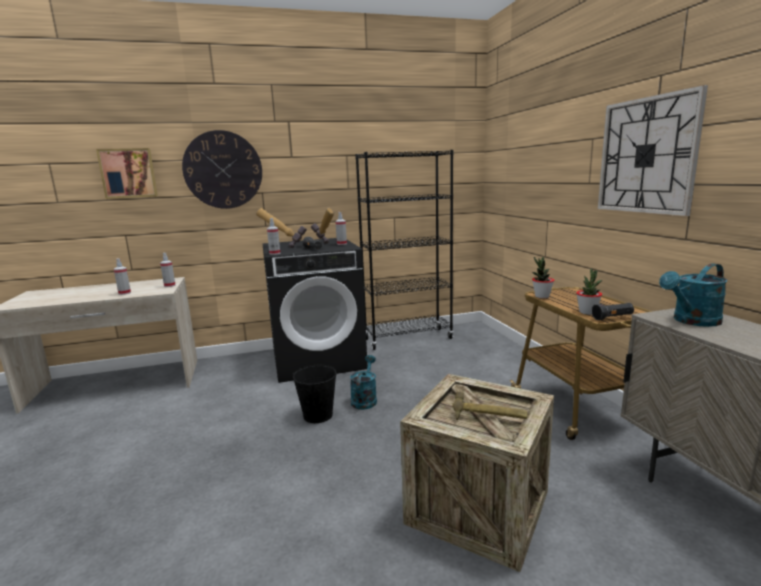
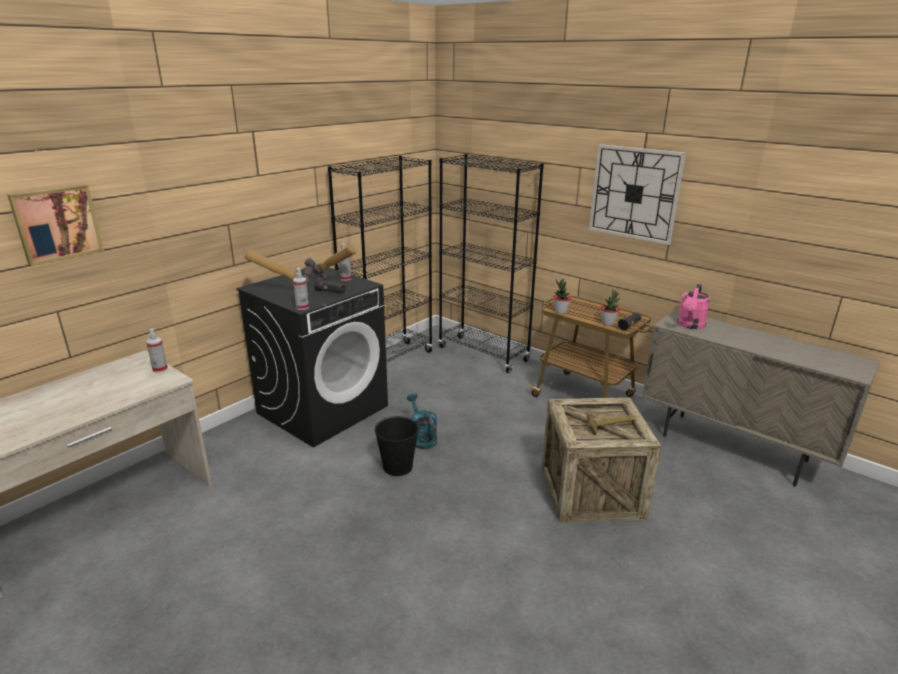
camera: 35 degrees left, 10 degrees up
(124, 293) = (118, 394): spray bottle -> none
(223, 170) = (182, 202): wall clock -> none
(500, 349) = (483, 354): none -> black bookcase
(692, 321) = (690, 325): turquoise watering can -> pink watering can

